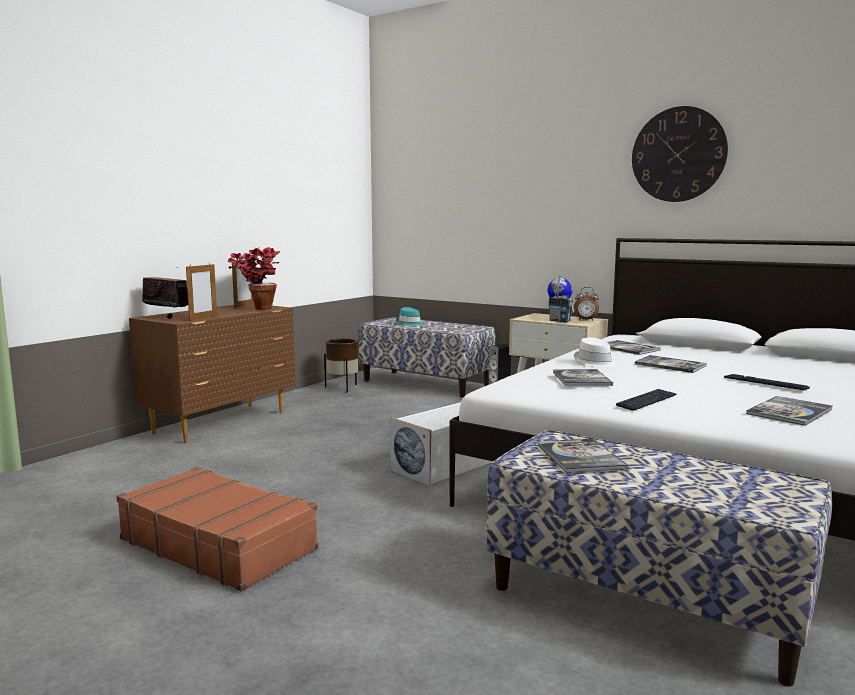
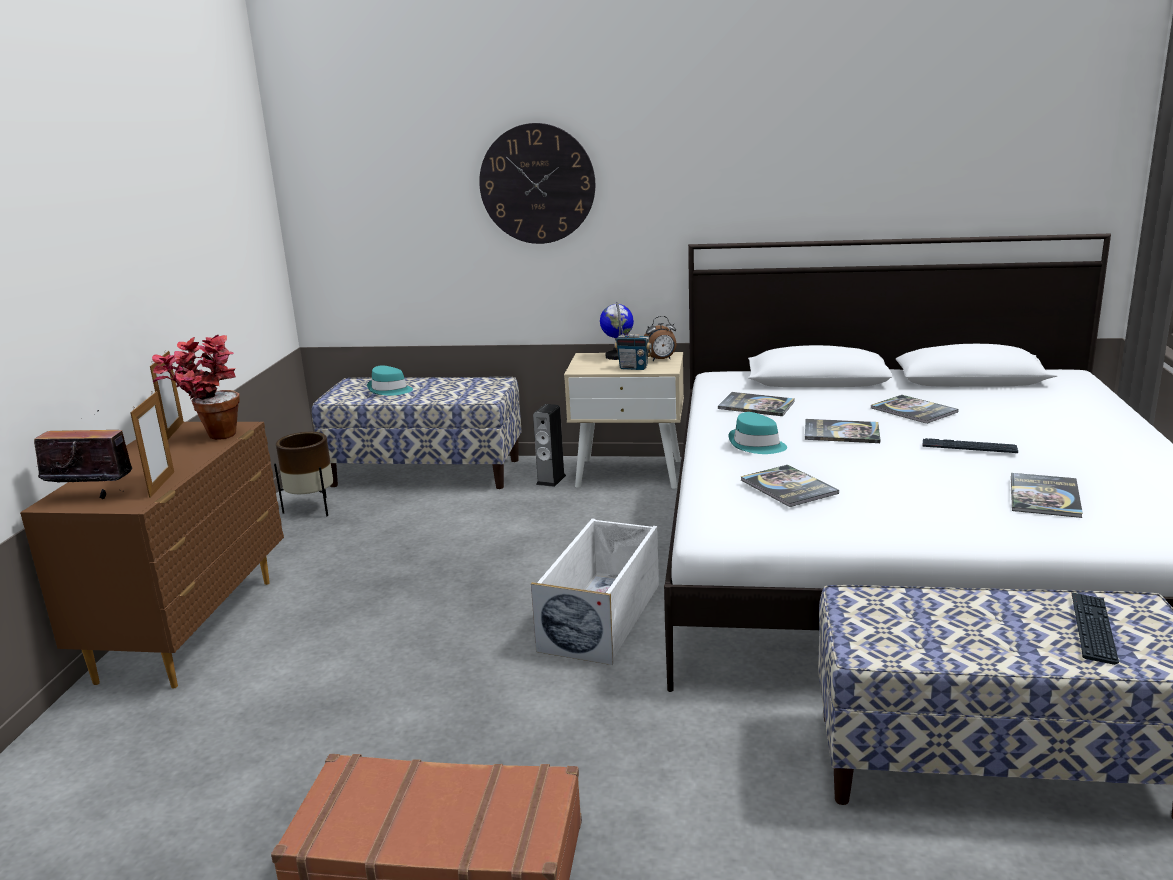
camera: 25 degrees left, 10 degrees up
(580, 457) = (915, 626): book -> book (913, 410)
(595, 362) = (756, 445): white hat -> turquoise hat
(647, 401) = (898, 513): keyboard -> keyboard (1093, 629)
(678, 154) = (762, 129): wall clock -> wall clock (537, 184)

